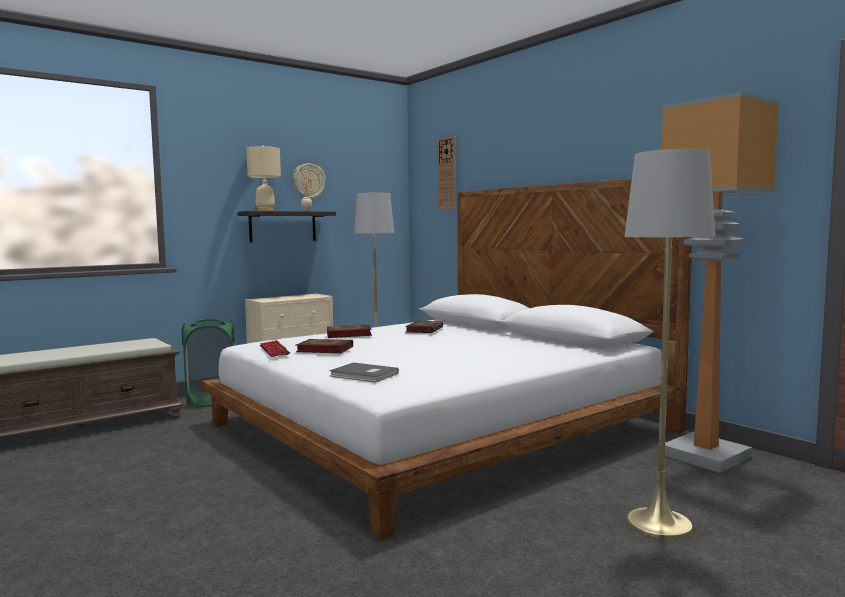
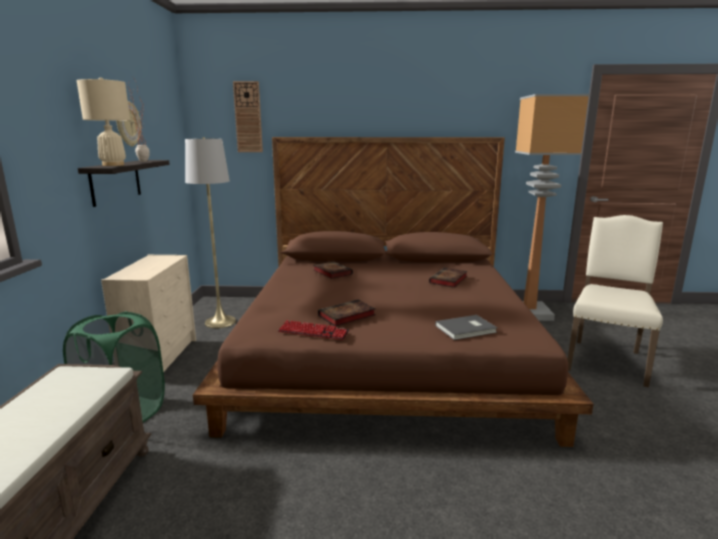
camera: 50 degrees left, 10 degrees up
(347, 334) = (305, 294): book -> book (448, 280)
(437, 427) = (385, 350): white bed -> brown bed
(659, 523) = (606, 360): grey floor lamp -> beige chair

